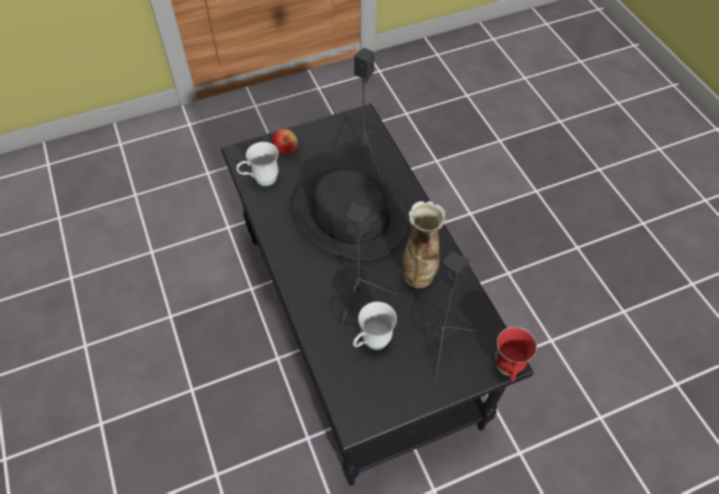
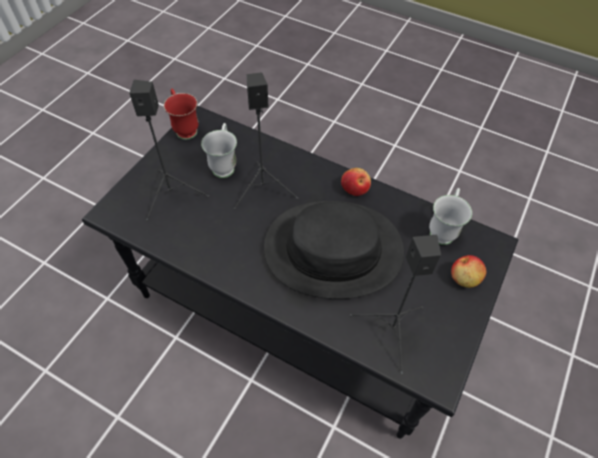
camera: 140 degrees right, 0 degrees up
(285, 248) = (355, 188): none -> apple
(418, 276) = (226, 234): vase -> none
(508, 370) = (103, 206): red mug -> red mug (184, 128)

